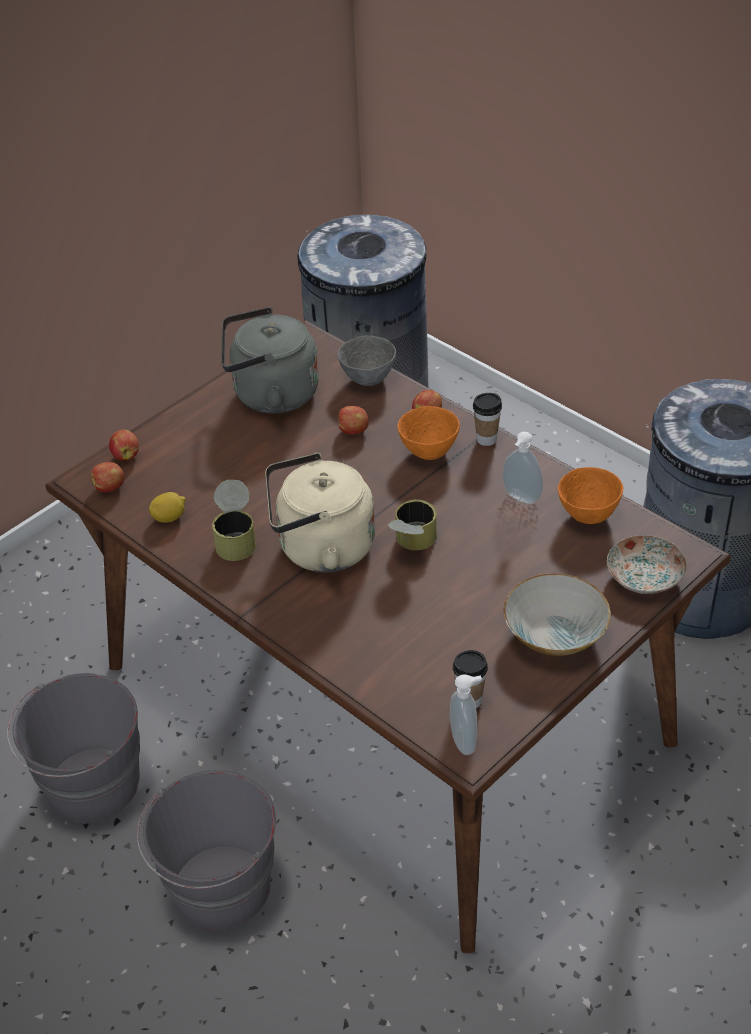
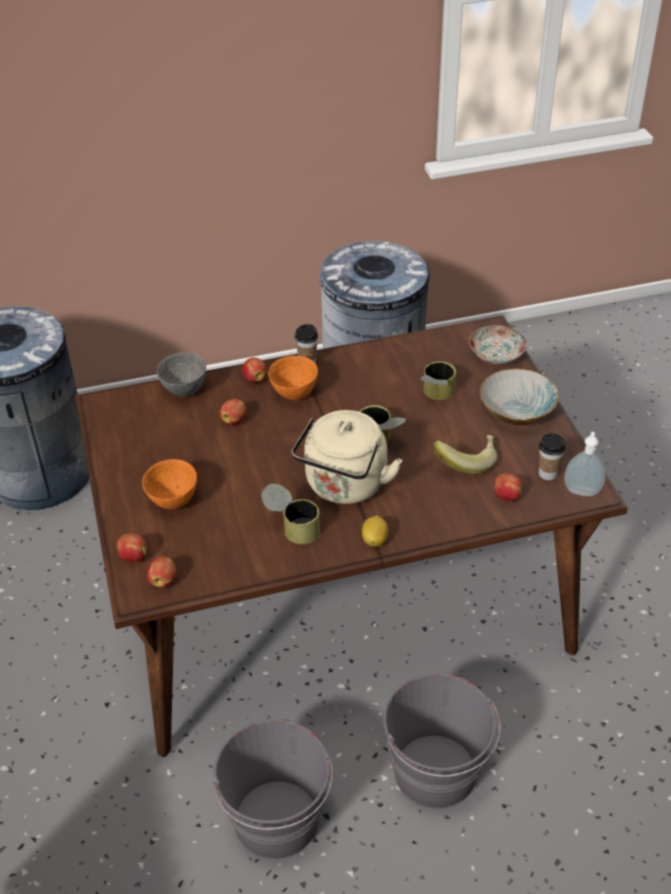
camera: 60 degrees left, 0 degrees up
(169, 517) = (234, 557): lemon -> lemon (374, 540)
(270, 395) = (147, 447): grey kettle -> none
(403, 678) = (506, 496): none -> apple
(433, 624) = (466, 461): none -> banana
(520, 499) = (380, 373): soap dispenser -> none
(522, 557) = (436, 396): none -> can
(589, 516) = (423, 352): orange bowl -> orange bowl (174, 501)

